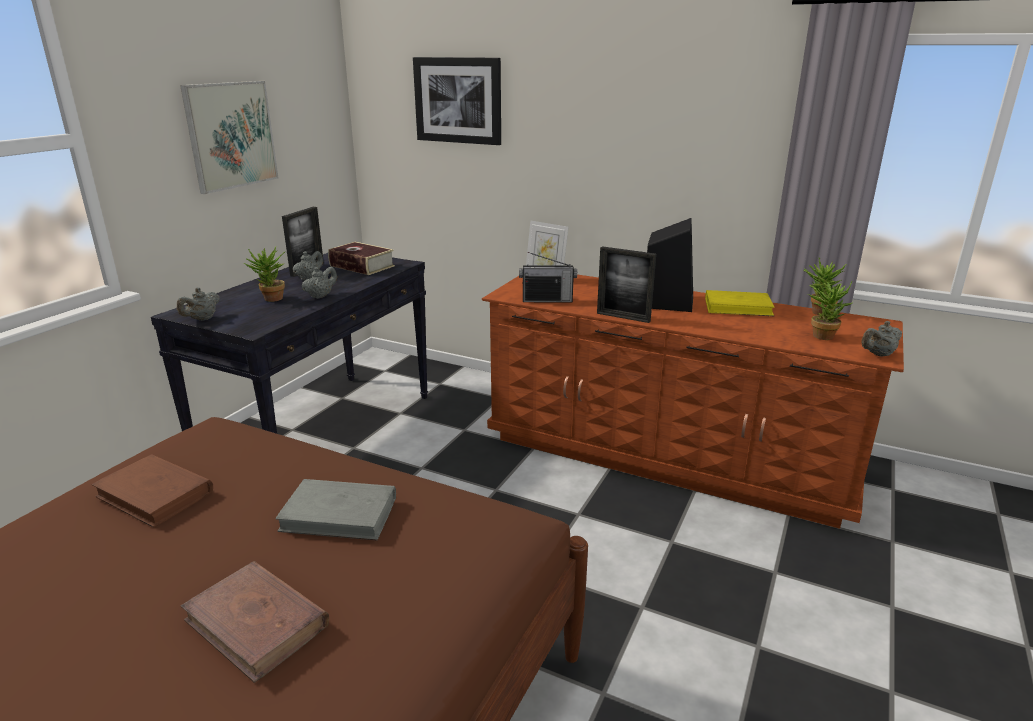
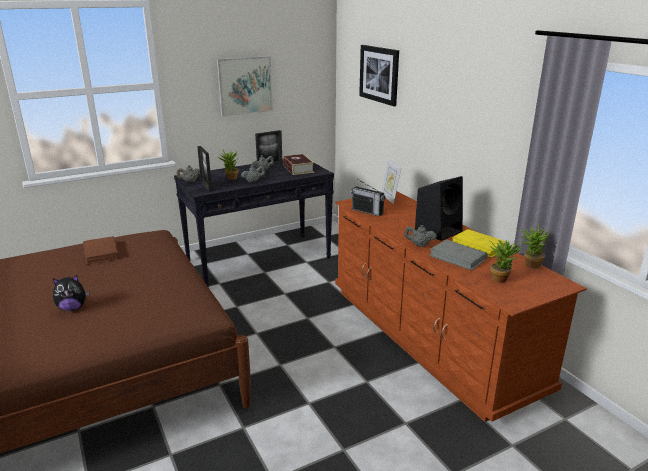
camera: 35 degrees right, 0 degrees up
(257, 623) = (72, 308): brown book -> plush toy
(340, 514) = (145, 283): grey book -> grey book (458, 257)
(623, 317) = (392, 232): picture frame -> picture frame (206, 186)
(878, 354) = (514, 301): grey teapot -> grey teapot (419, 245)

